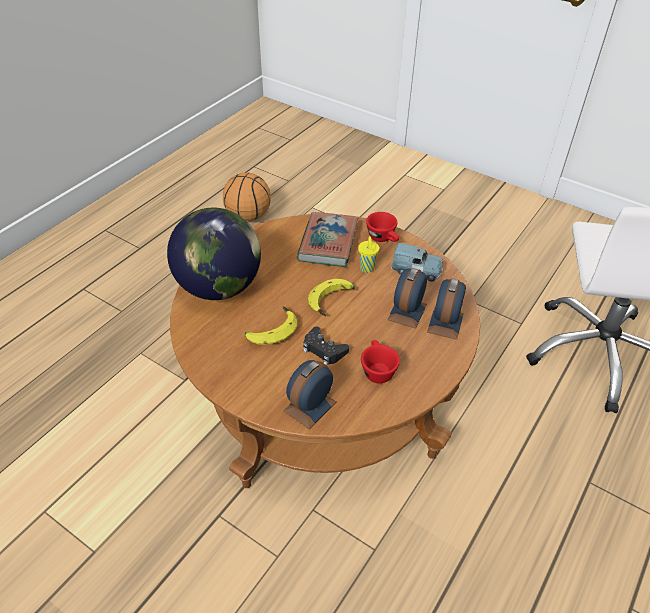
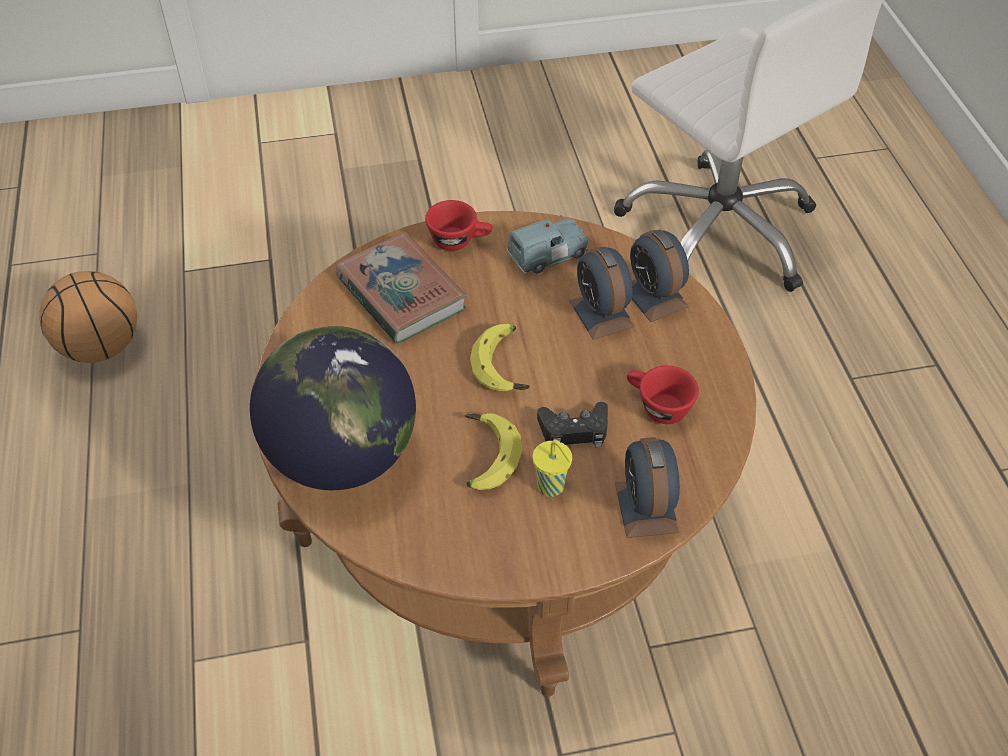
camera: 45 degrees left, 5 degrees up
(367, 269) = (491, 294): yellow cup -> yellow cup (552, 487)

